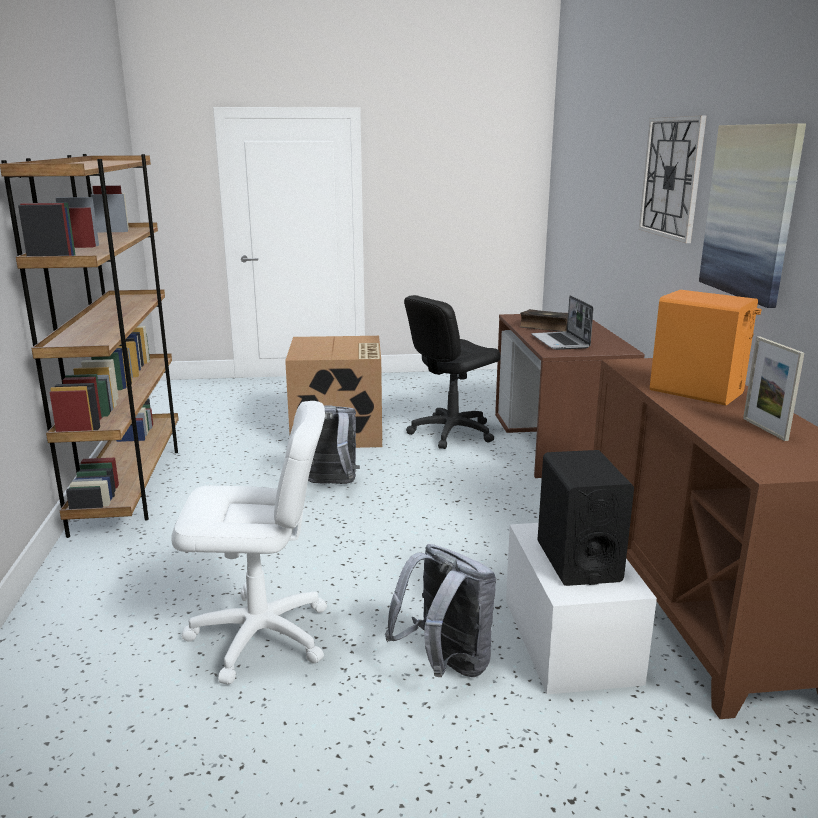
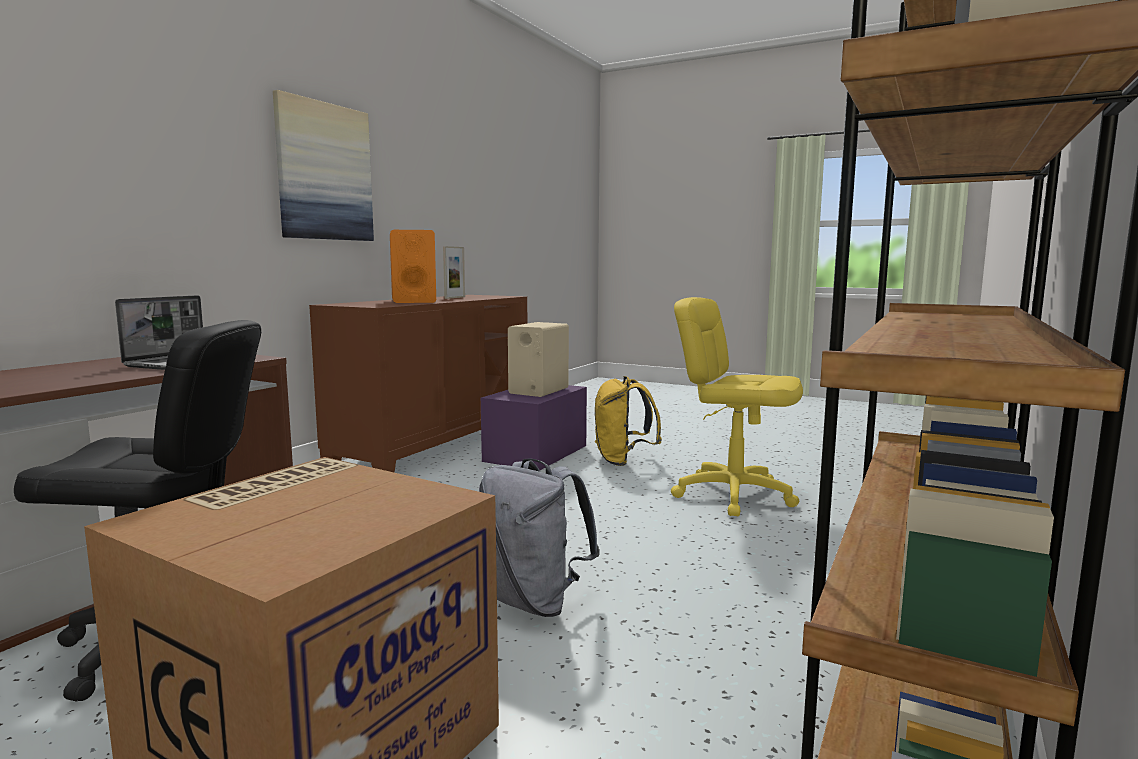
camera: 145 degrees left, 10 degrees down
(260, 636) = (733, 495): white office chair -> yellow office chair
(445, 665) = (622, 461): grey backpack -> yellow backpack
(546, 327) = (75, 376): book -> none
(570, 640) = (536, 453): white storage box -> purple storage box
(578, 561) = (538, 391): black speaker -> beige speaker
(671, 177) = (175, 126): wall clock -> none

